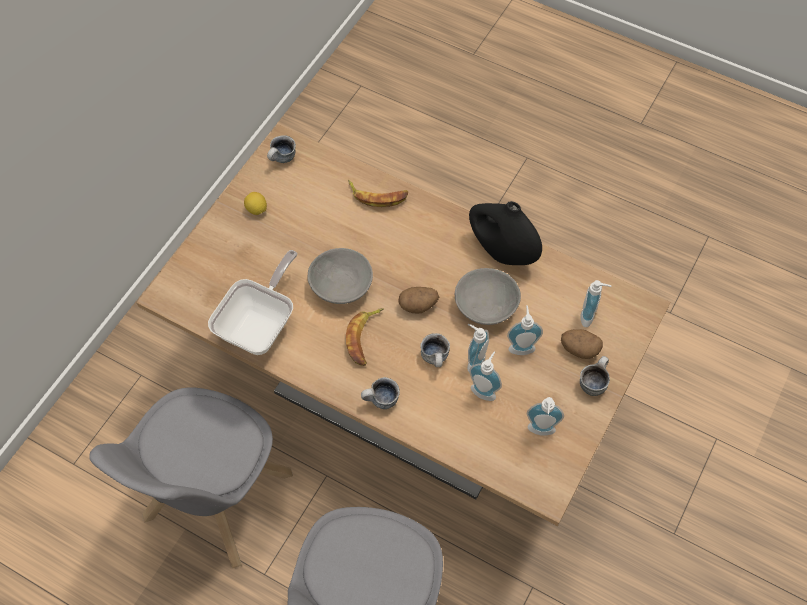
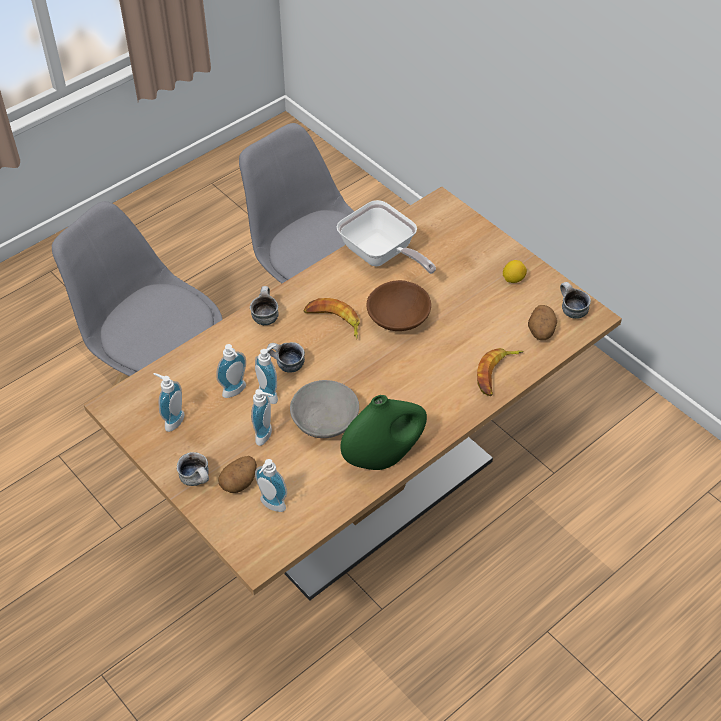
camera: 110 degrees right, 10 degrees down
(341, 286) = (399, 319): grey bowl -> brown bowl
(418, 305) = (350, 369): potato -> potato (541, 332)
(502, 252) = (383, 456): black vase -> green vase

